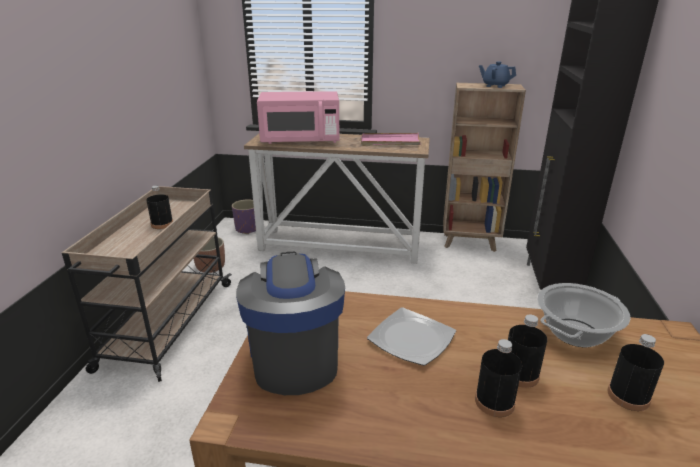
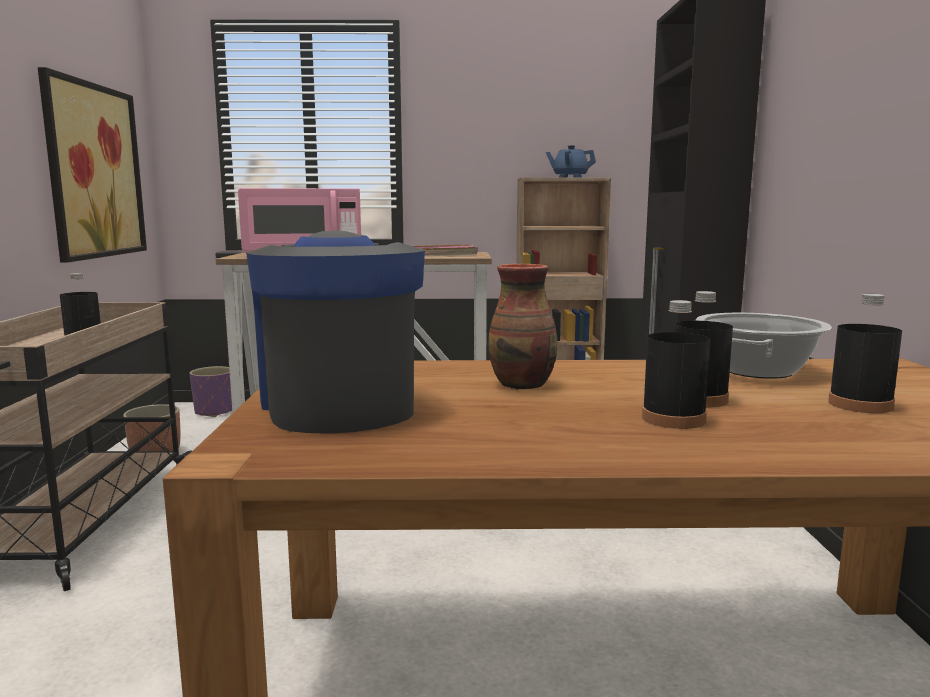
camera: 10 degrees left, 15 degrees down
(165, 88) = (94, 171): none -> picture
(412, 339) = (523, 385): plate -> vase

